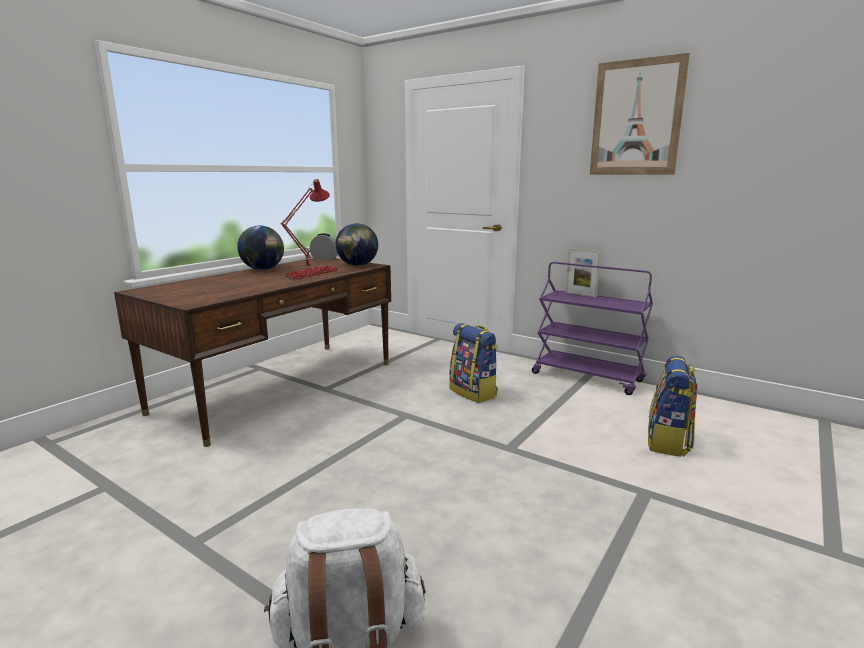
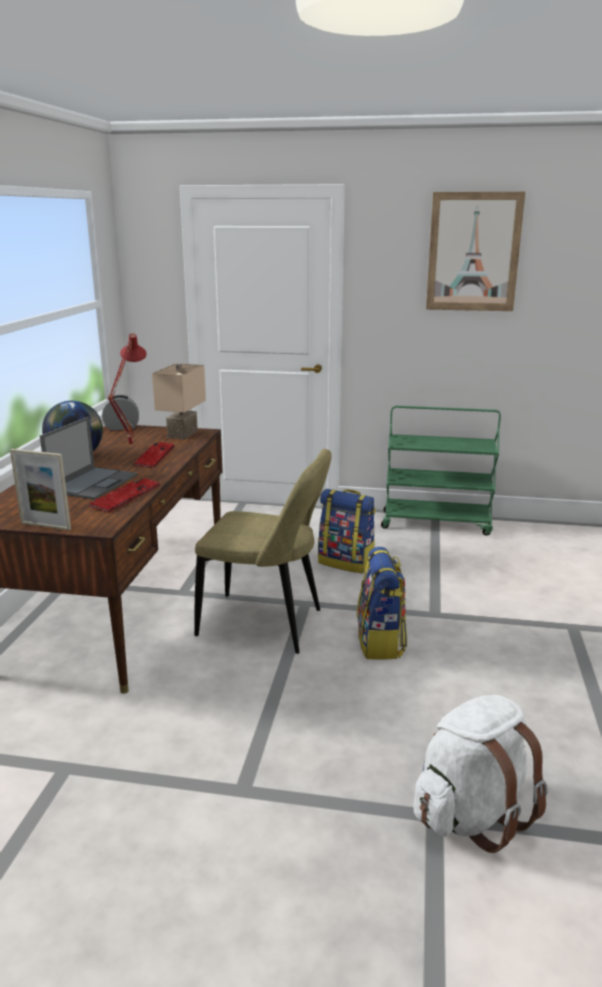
camera: 25 degrees left, 5 degrees up
(242, 282) = (93, 483): none -> laptop
(244, 291) = (126, 496): none -> keyboard
(357, 265) = (184, 434): globe -> beige table lamp
(358, 423) = (266, 624): none -> beige chair
(580, 294) = (422, 437): picture frame -> picture frame (45, 526)
(588, 377) = (436, 523): purple cart -> green cart
(668, 442) = (554, 576): backpack -> backpack (381, 642)

